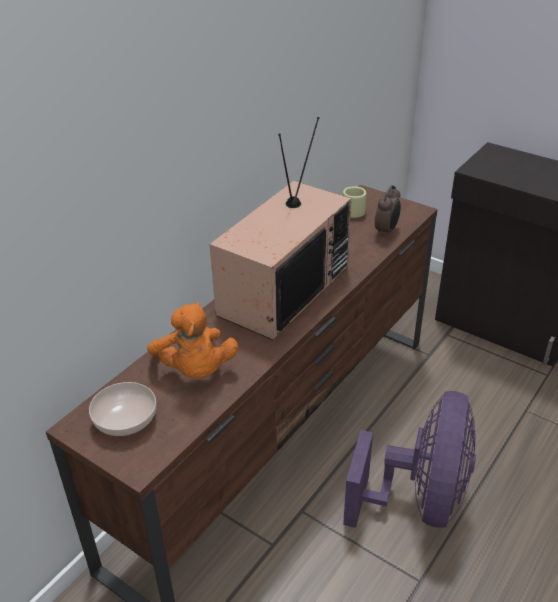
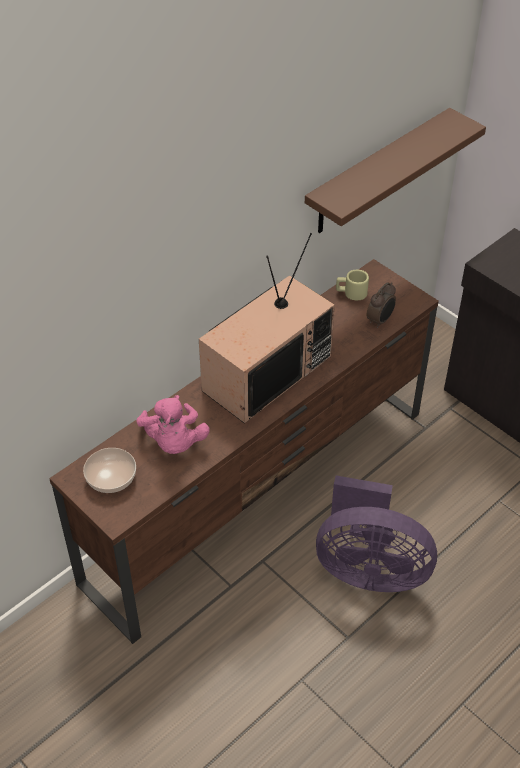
camera: 10 degrees right, 10 degrees up
(195, 370) = (174, 442): orange plush toy -> pink plush toy
(360, 84) = (378, 172): none -> brown shelf
(419, 500) = (369, 569): purple fan -> purple fan turned 75 degrees clockwise

